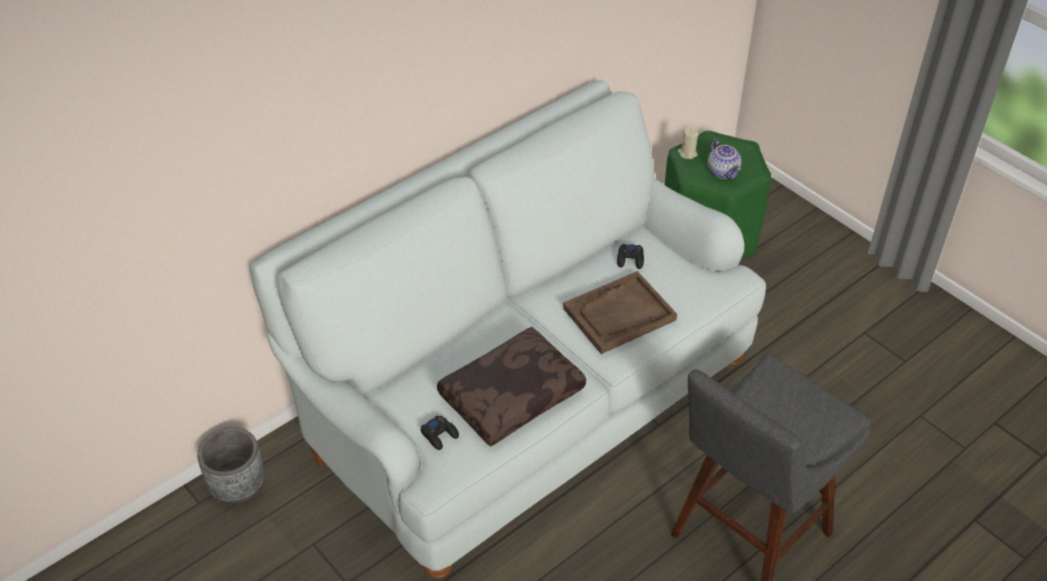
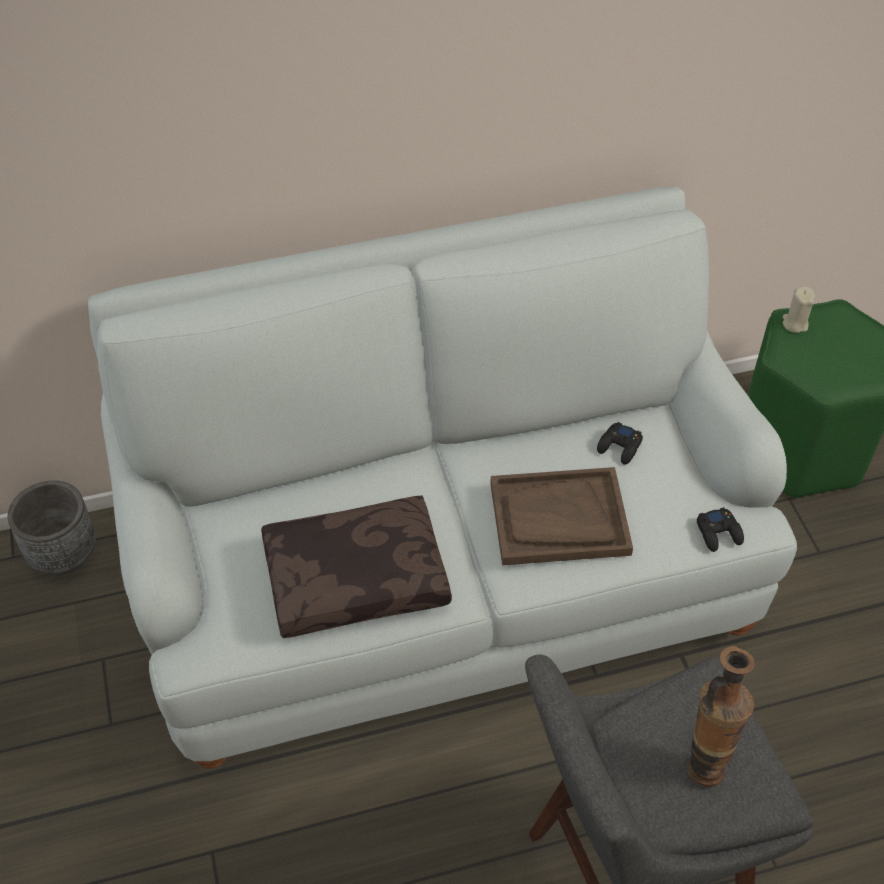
camera: 25 degrees right, 5 degrees up
(440, 435) = (237, 596): black game controller -> black game controller (719, 533)
(723, 172) = (831, 365): teapot -> none
(797, 408) = (706, 759): none -> vase

